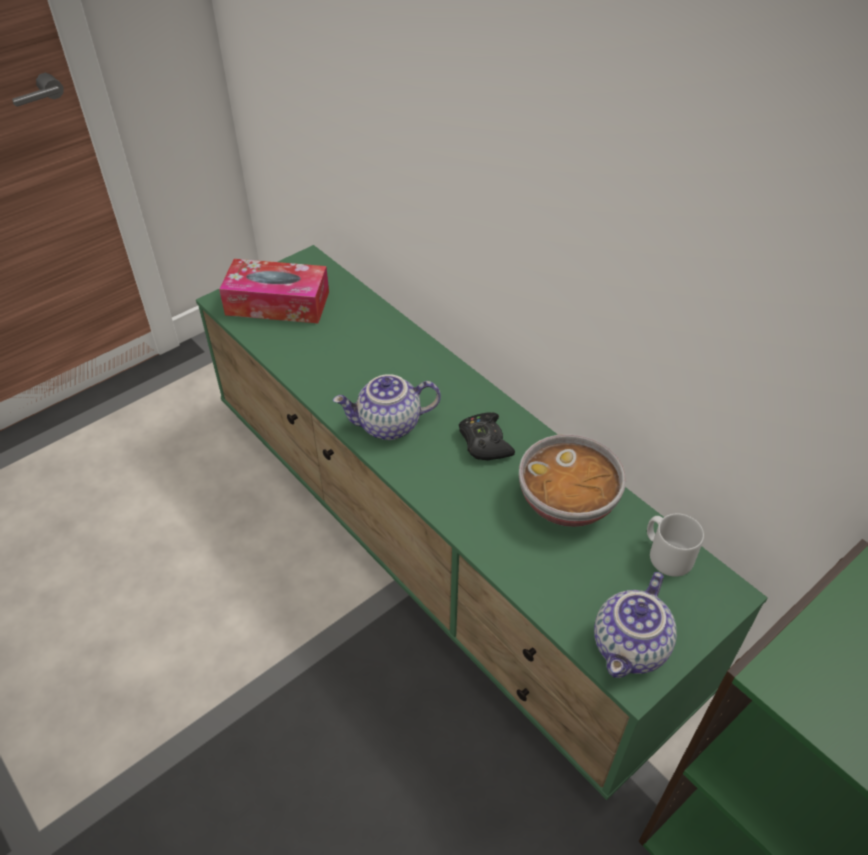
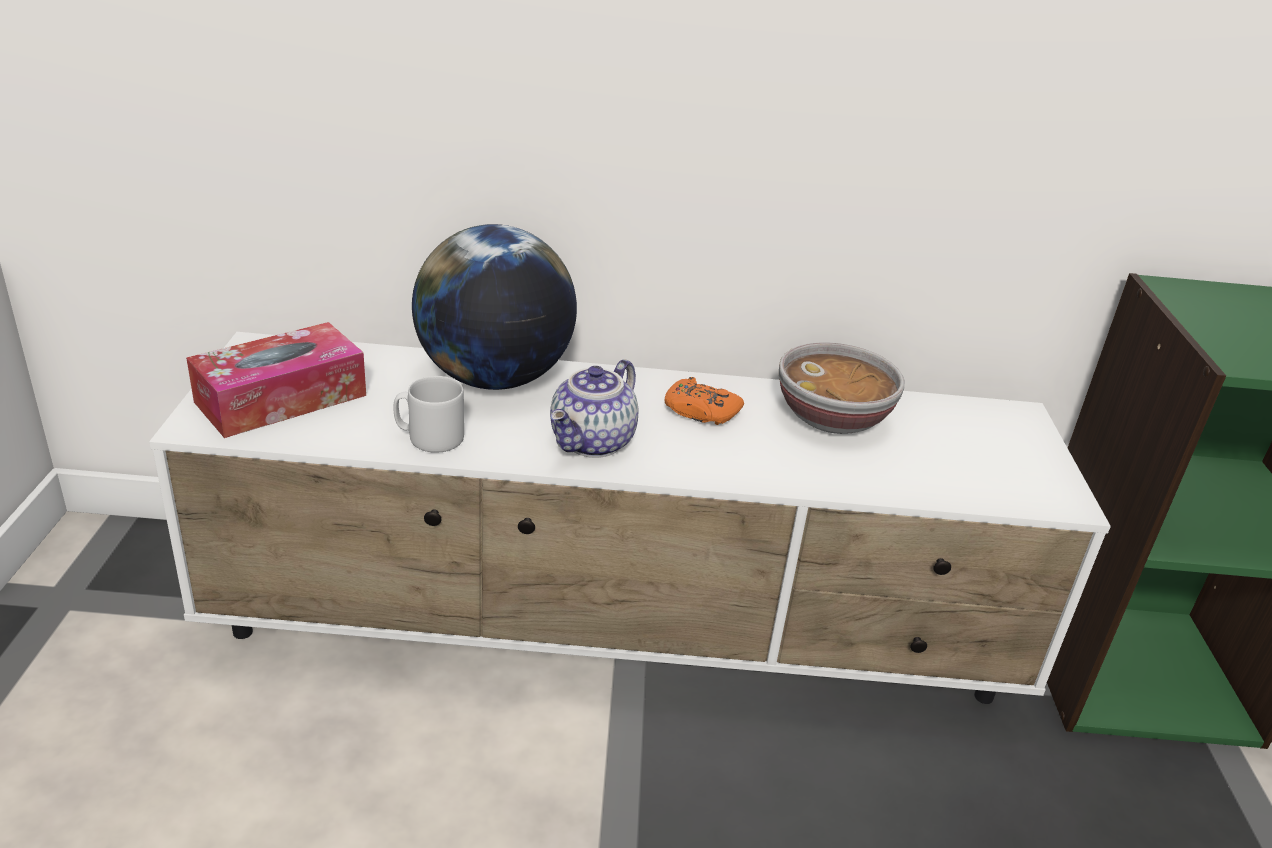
camera: 50 degrees left, 15 degrees down
(397, 348) = (494, 379): none -> globe
(436, 553) = (621, 635): green tv stand -> white tv stand
(484, 442) = (700, 411): black game controller -> orange game controller
(631, 648) = (1032, 485): teapot -> none
(666, 555) = (951, 413): grey mug -> grey mug (429, 438)

